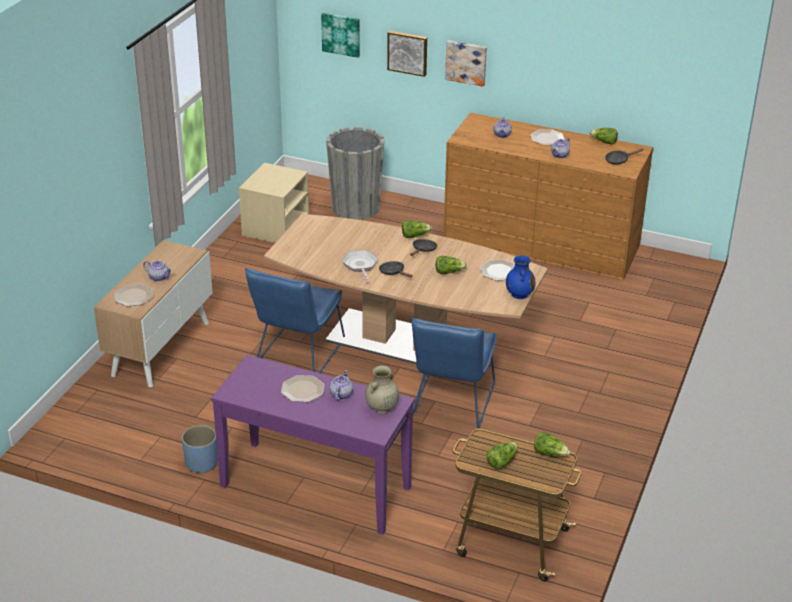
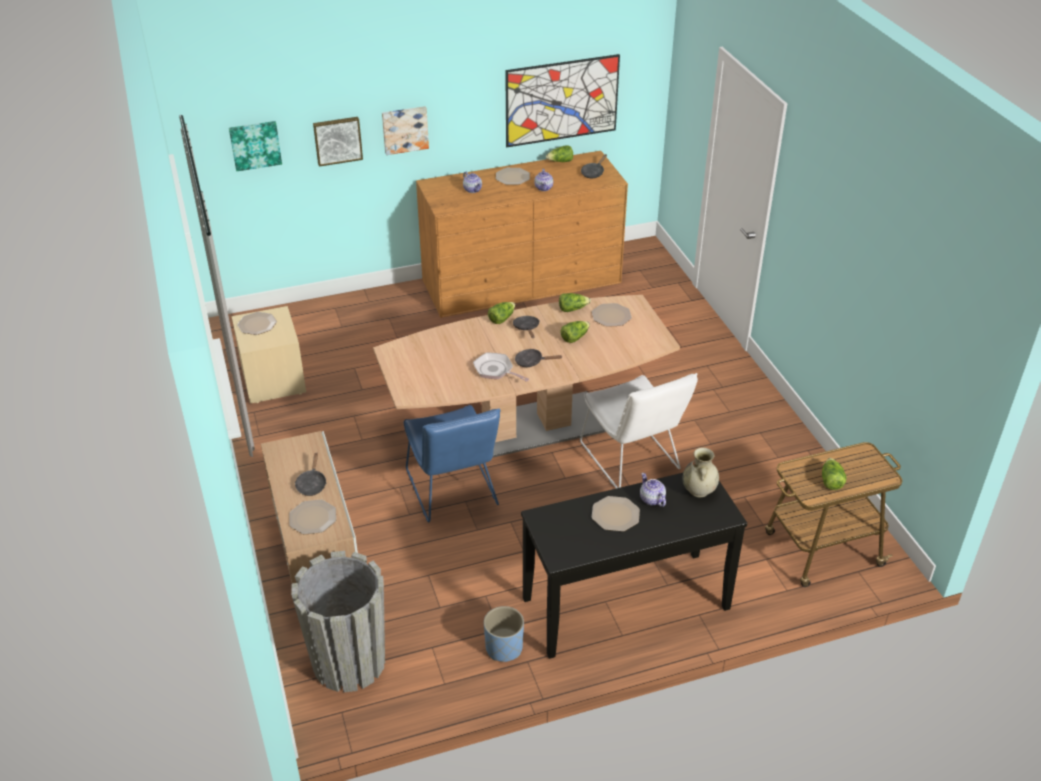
camera: 40 degrees left, 5 degrees up
(159, 277) = (311, 484): teapot -> black frying pan
(272, 174) = (257, 324): none -> plate
(315, 487) = (626, 604): purple console table -> black console table
(355, 208) = (325, 324): grey planter -> grey planter (349, 662)
(451, 404) = (633, 460): blue chair -> white chair
(519, 294) = (654, 328): blue vase -> none
(550, 453) = (852, 452): lettuce -> lettuce (572, 309)
(618, 84) = (562, 100): none -> picture

